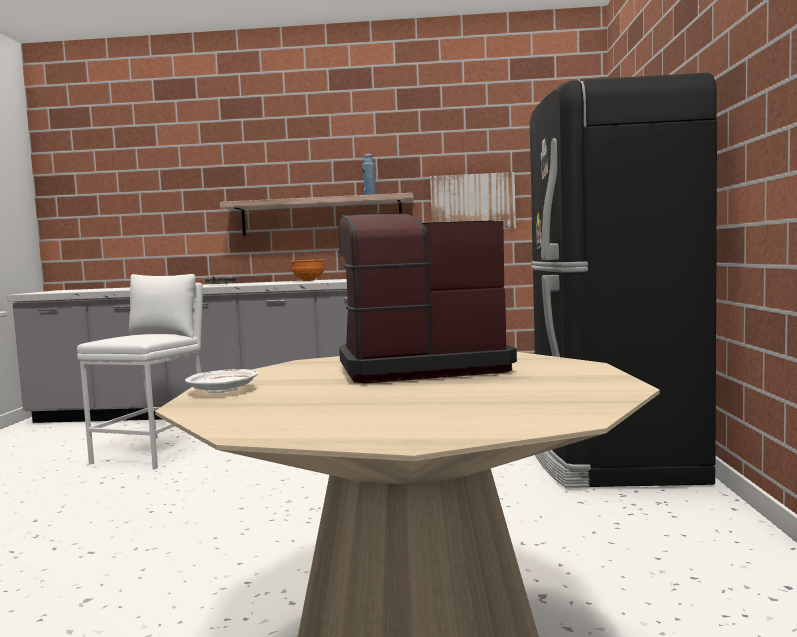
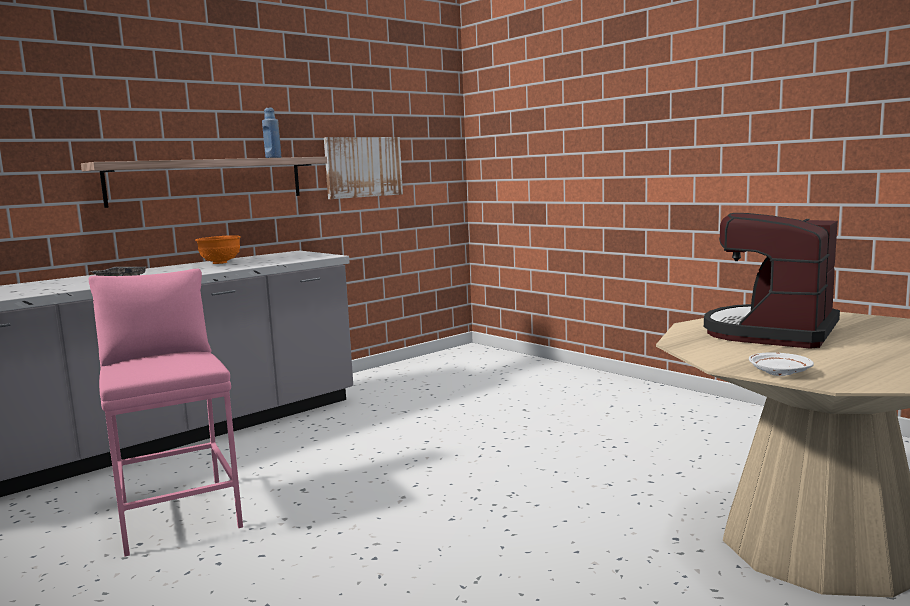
camera: 45 degrees left, 5 degrees up
(155, 452) = (179, 513): white stool -> pink stool
(607, 455) = (592, 390): black fridge -> none

